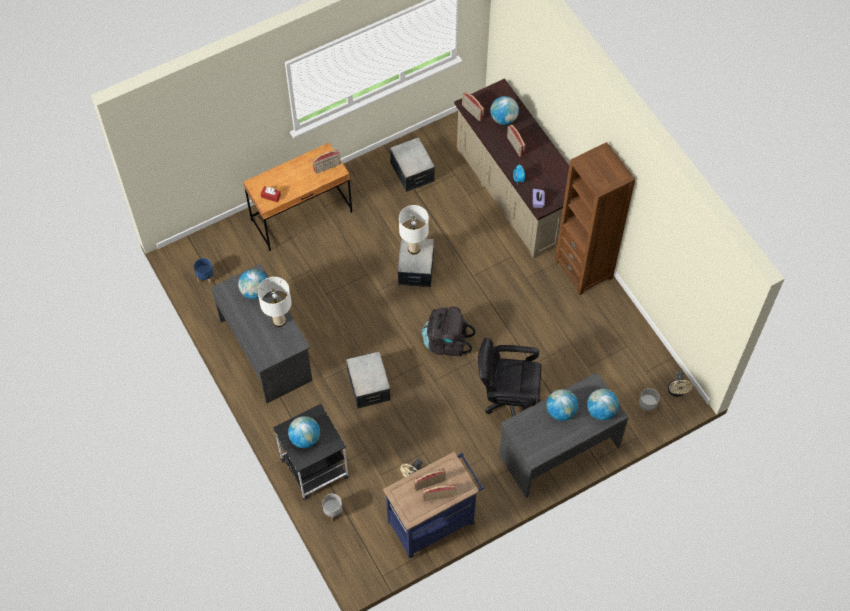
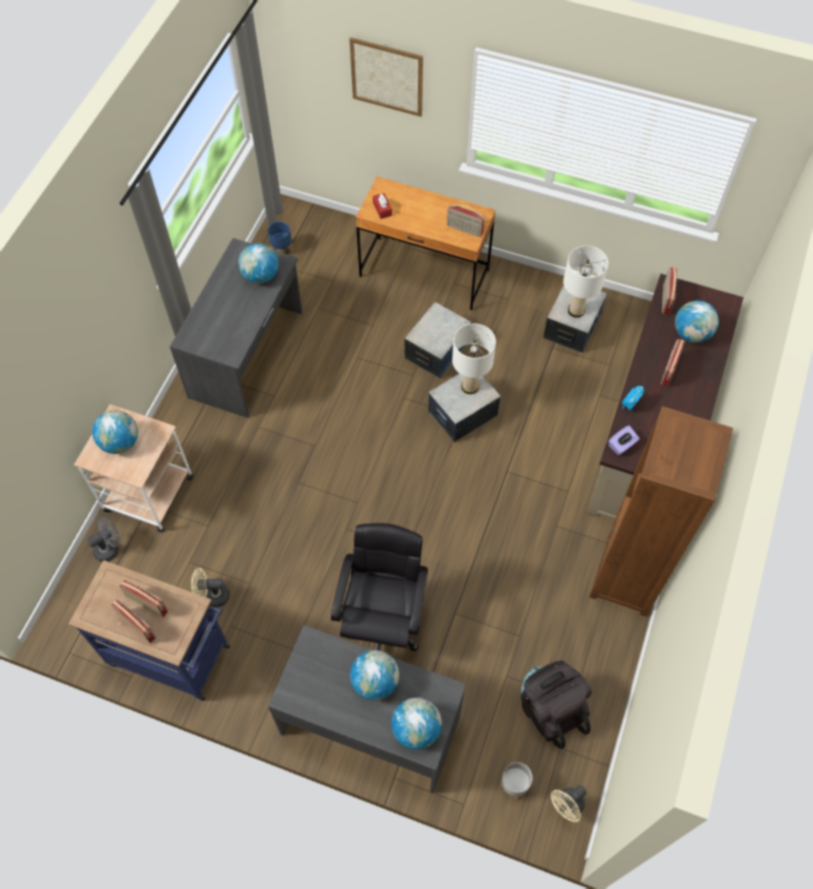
camera: 50 degrees right, 0 degrees up
(230, 117) = (387, 76): none -> picture
(279, 321) = (244, 320): white table lamp -> white table lamp (576, 310)
(314, 467) = (149, 492): black cart -> beige cart
(333, 512) = (110, 548): grey planter -> grey fan
(369, 386) = (285, 473): storage box -> storage box (437, 351)
(446, 342) = (402, 506): black backpack -> black backpack (550, 708)
(507, 402) = (384, 622): black office chair -> black office chair turned 45 degrees clockwise

